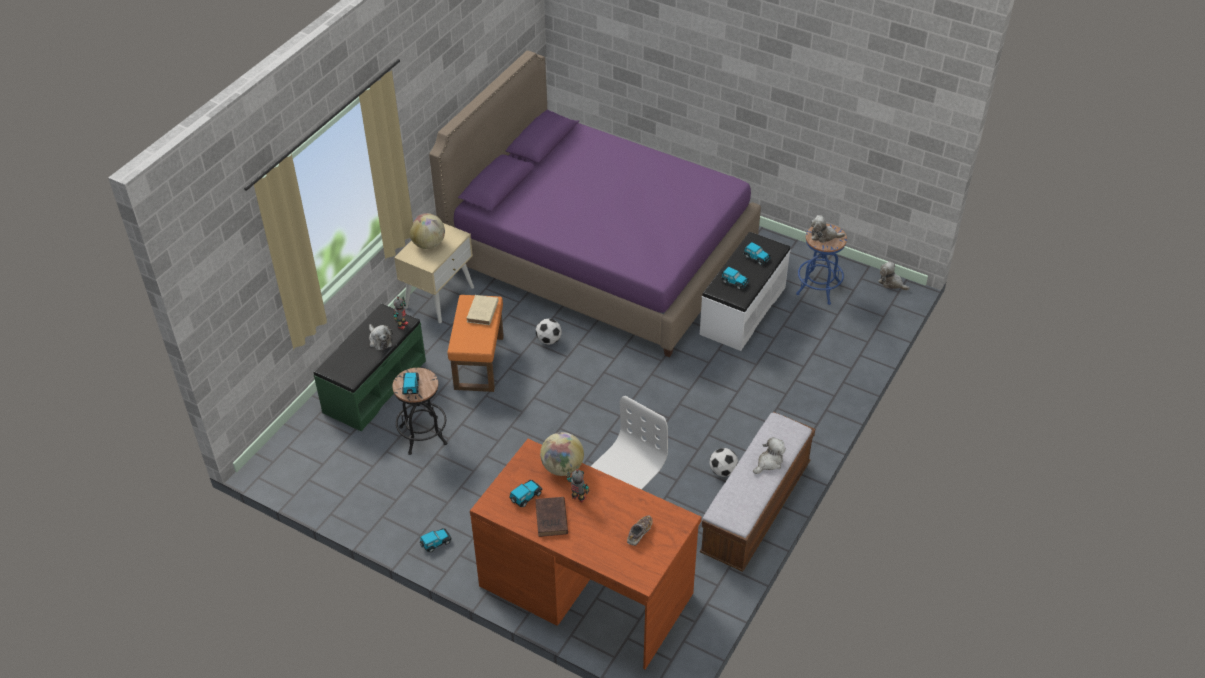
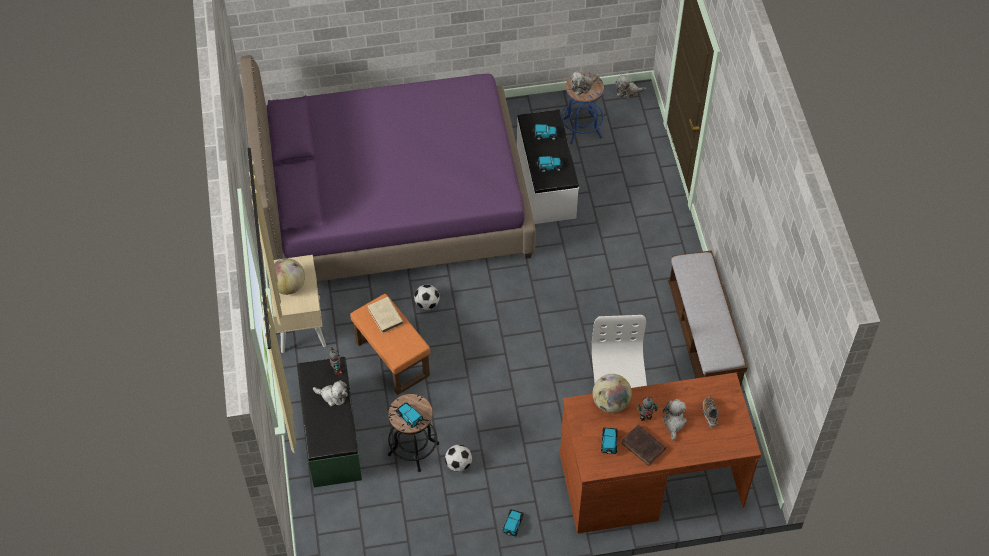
camera: 40 degrees left, 10 degrees up
(722, 471) = (654, 324): football -> football (458, 464)
(769, 462) = (709, 298): plush toy -> plush toy (674, 422)

